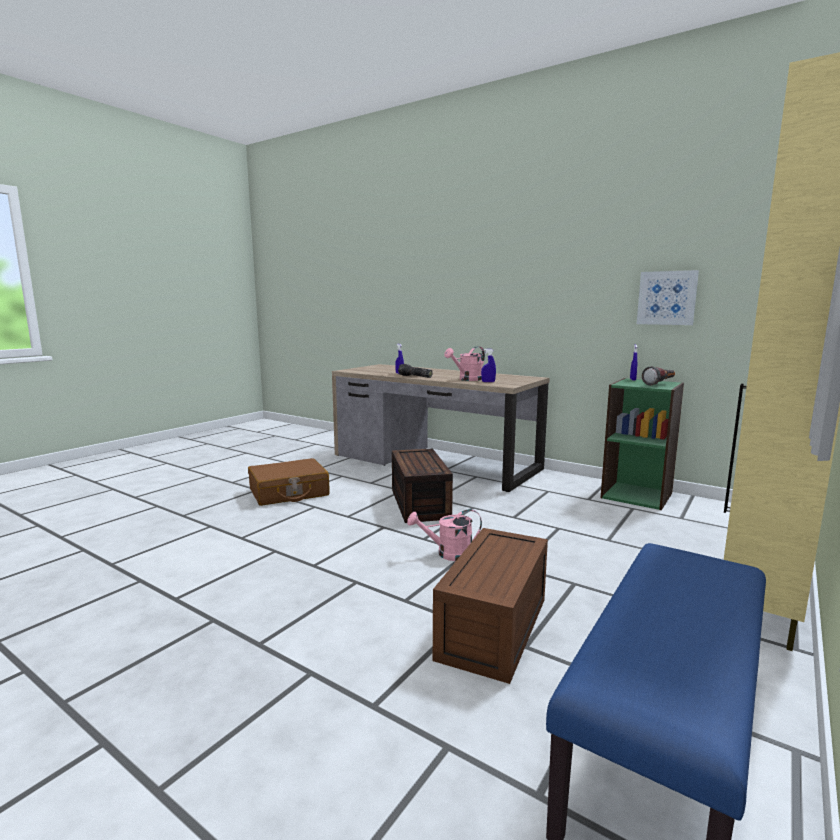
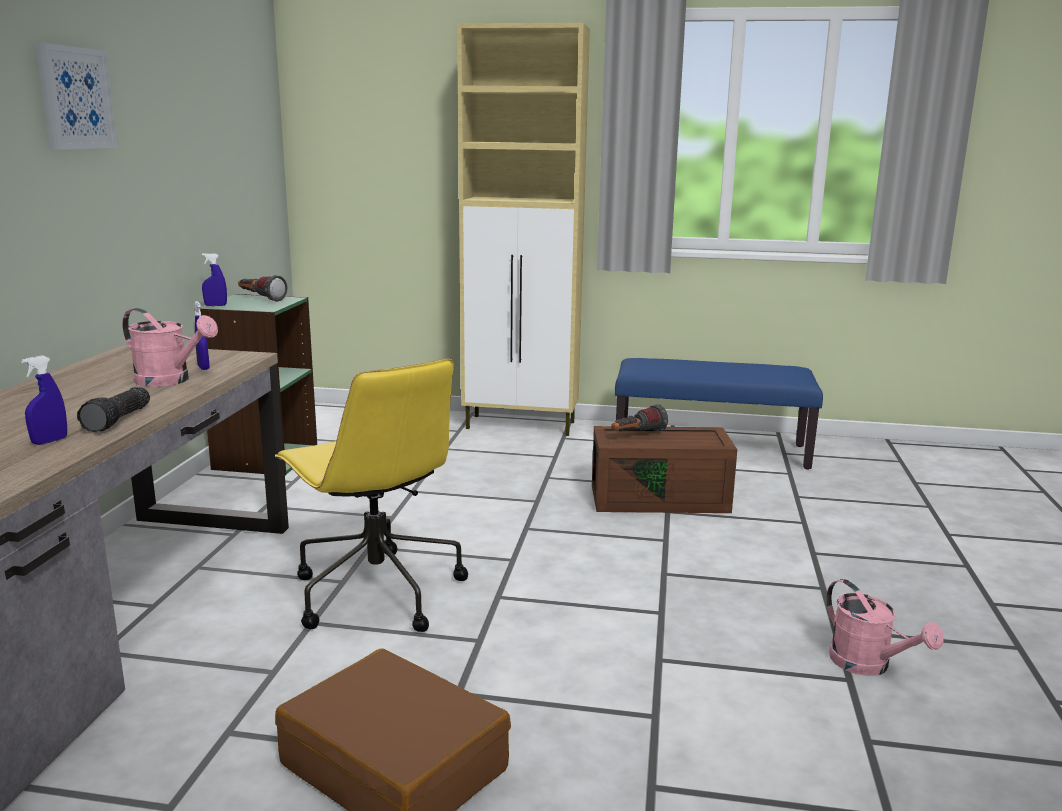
camera: 115 degrees left, 5 degrees up
(418, 503) = (376, 591): brown storage box -> yellow office chair
(448, 554) = (542, 537): pink watering can -> pink watering can (868, 665)
(507, 550) = (637, 435): none -> flashlight
(666, 298) = (201, 180): picture -> picture (75, 98)

